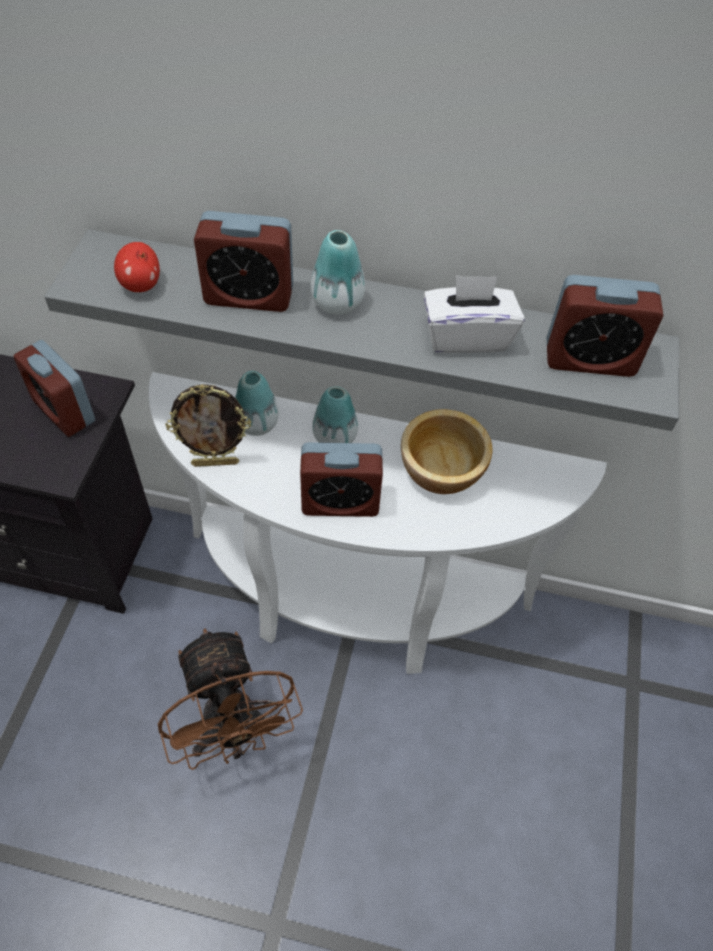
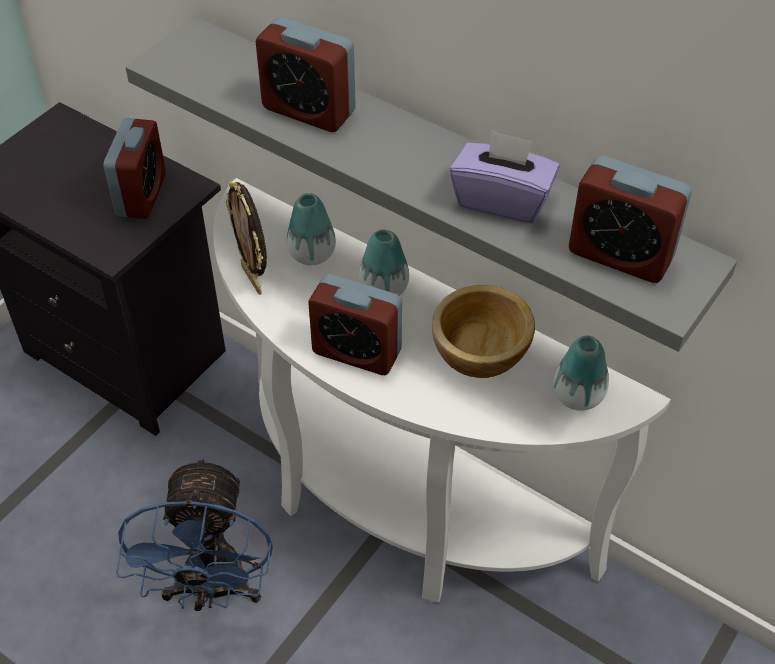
camera: 25 degrees right, 5 degrees down
(64, 411) = (141, 195): alarm clock -> alarm clock turned 150 degrees counterclockwise
(141, 285) = (215, 77): apple -> none
(215, 462) = (253, 279): picture frame -> picture frame turned 45 degrees clockwise
(234, 732) = (212, 591): brown fan -> blue fan
(337, 303) = (390, 137): vase -> vase (578, 396)
(466, 336) = (502, 200): white tissue box -> purple tissue box

